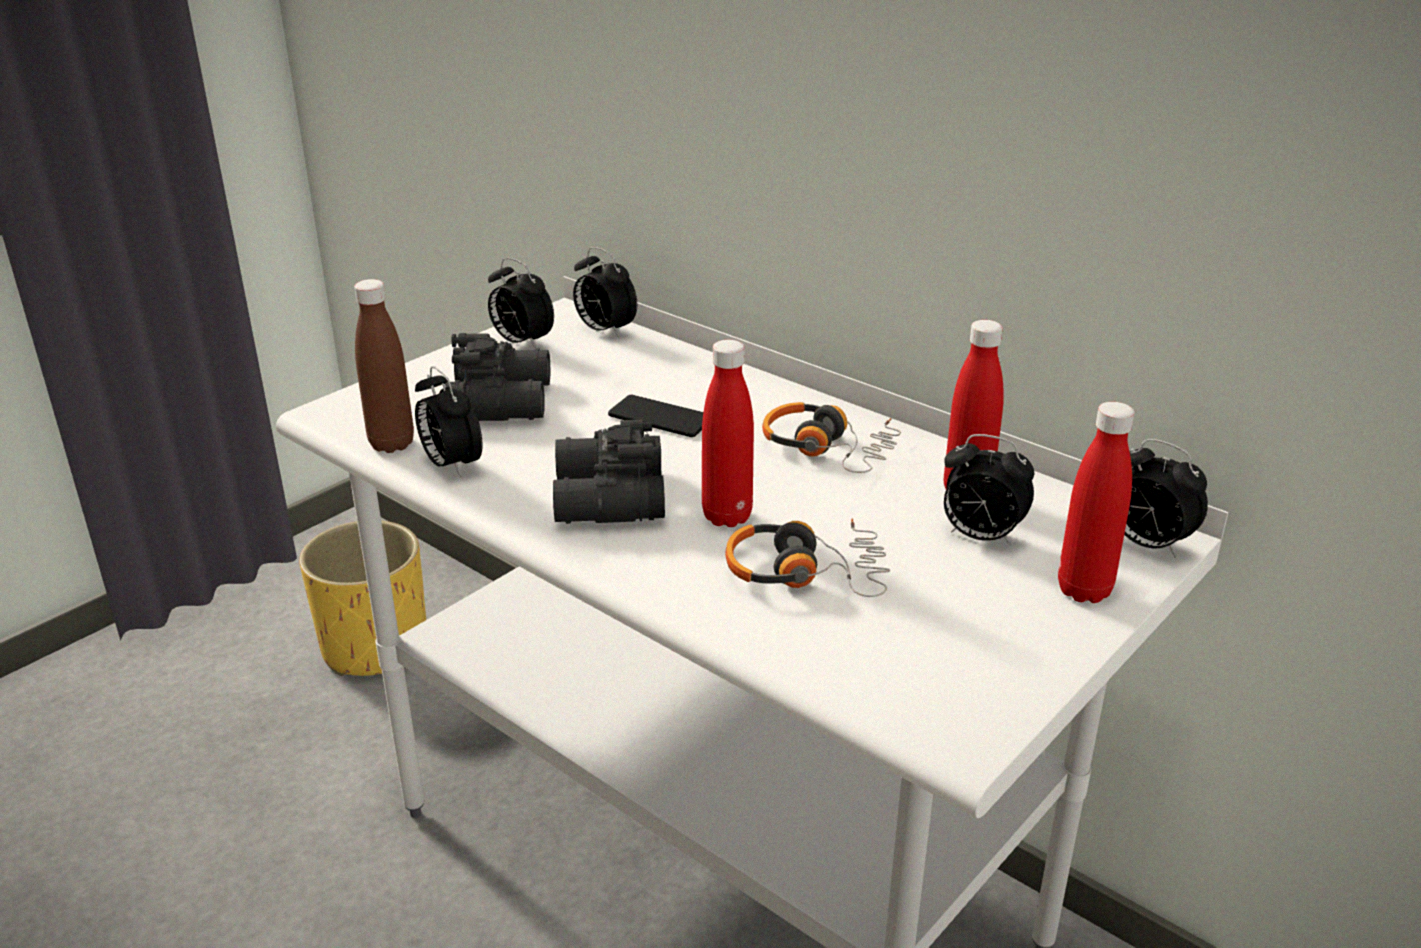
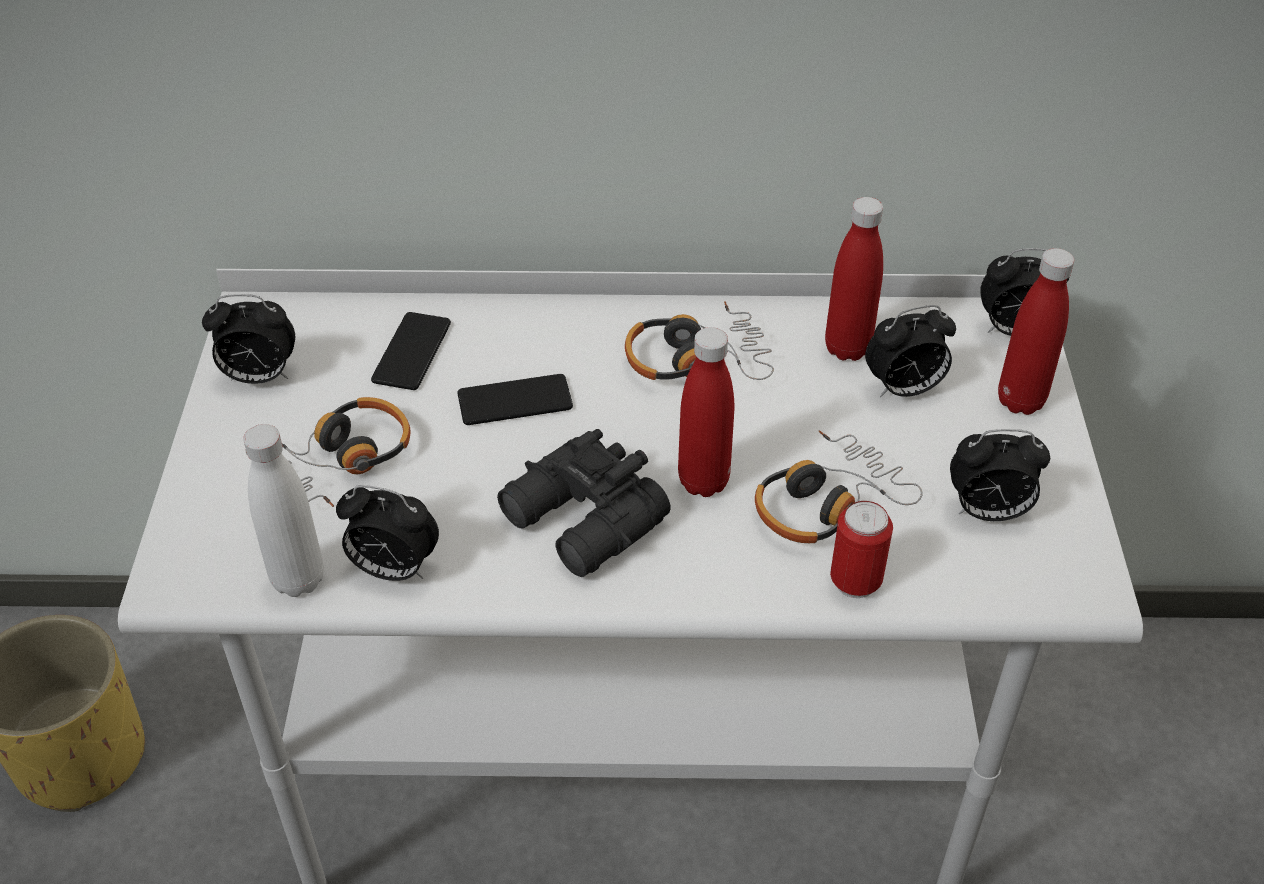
camera: 40 degrees left, 15 degrees up
(392, 444) = (298, 579): brown bottle -> white bottle
(503, 400) = (339, 461): black binoculars -> headphones
(604, 331) = (325, 318): alarm clock -> alarm clock (987, 512)
(632, 367) = (412, 352): none -> phone
(755, 628) = (855, 582): none -> can

